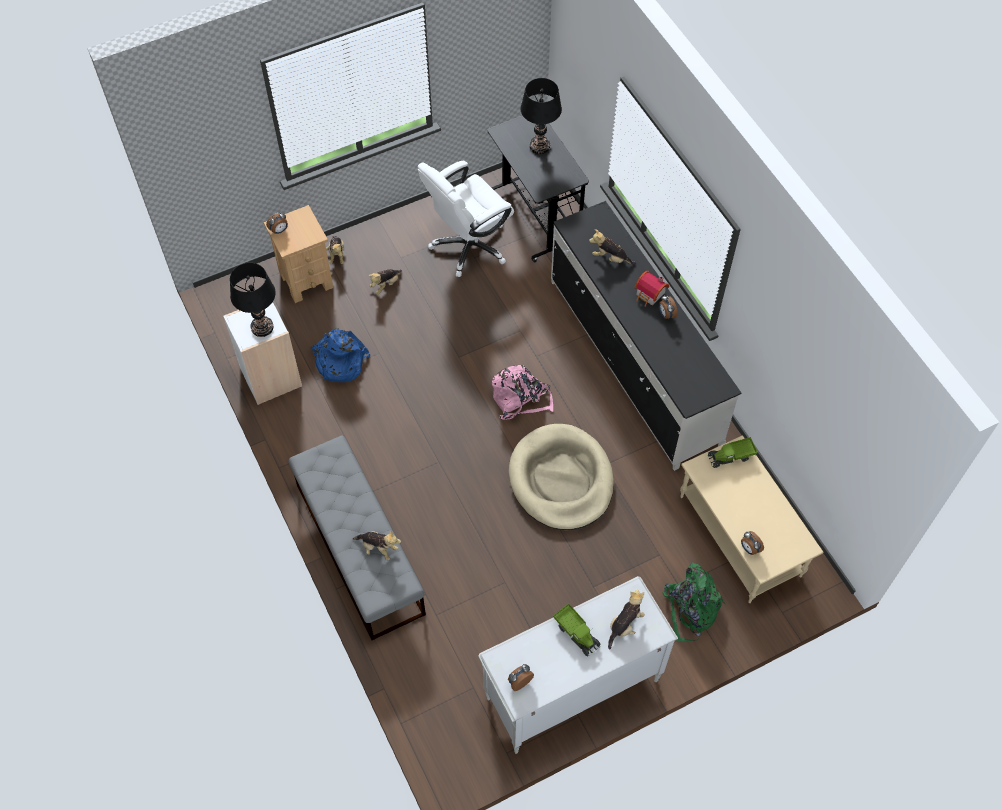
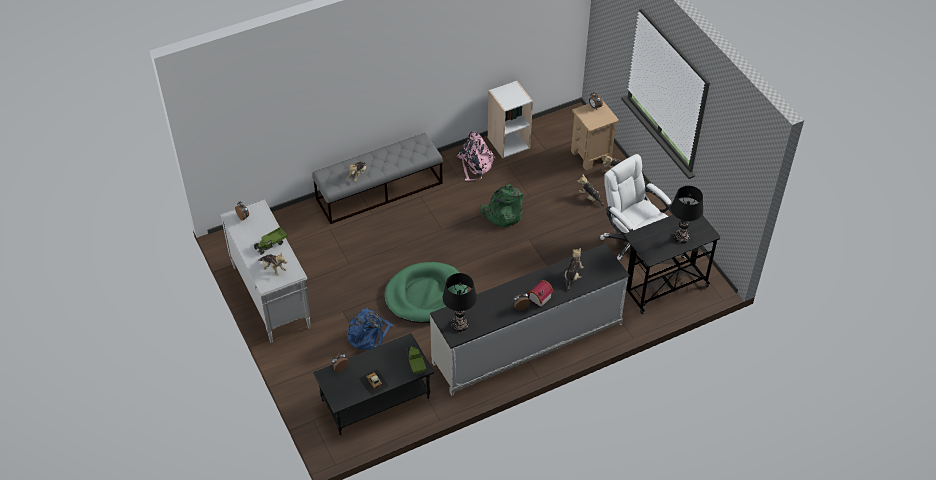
camera: 90 degrees right, 10 degrees down
(262, 327) = (507, 98): black table lamp -> black table lamp (459, 324)
(339, 362) = (522, 176): blue backpack -> blue backpack (369, 336)
(520, 398) = (493, 273): pink backpack -> pink backpack (475, 165)
(561, 480) = (426, 295): beige dog bed -> green dog bed
(691, 609) = (321, 365): green backpack -> green backpack (502, 214)
(741, 536) = (375, 400): beige coffee table -> black coffee table
(769, 505) = (374, 382): none -> toy car

